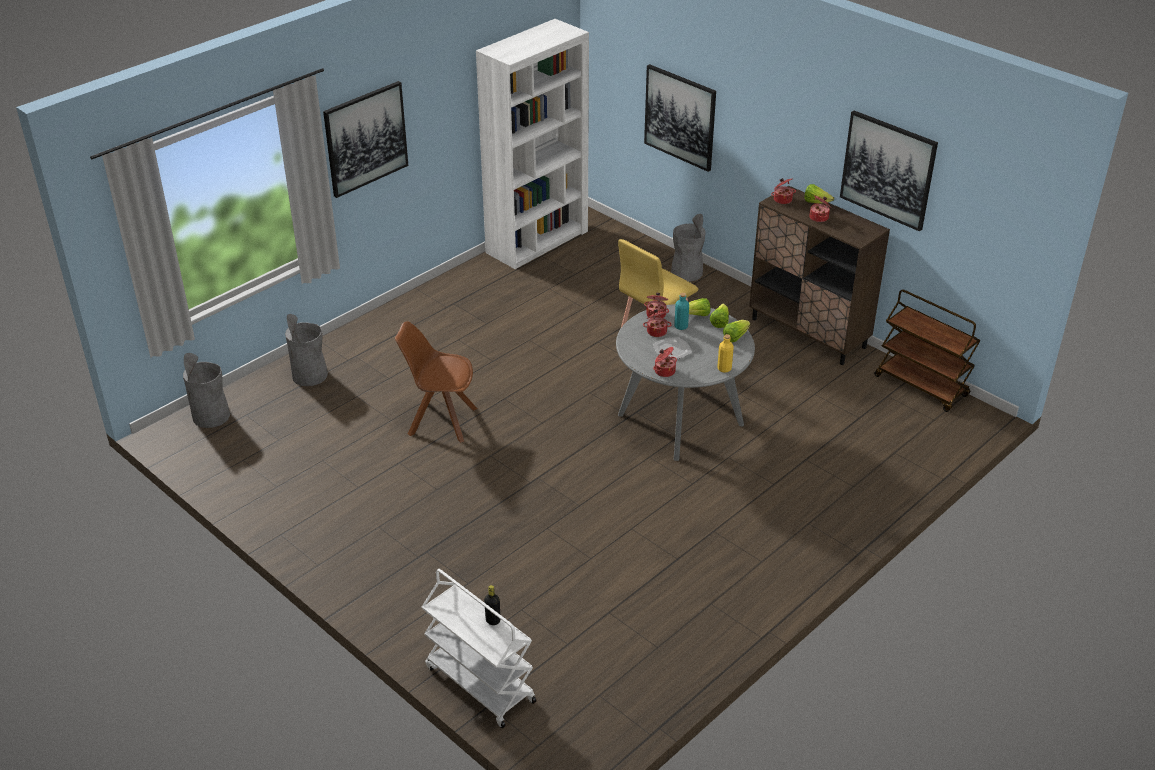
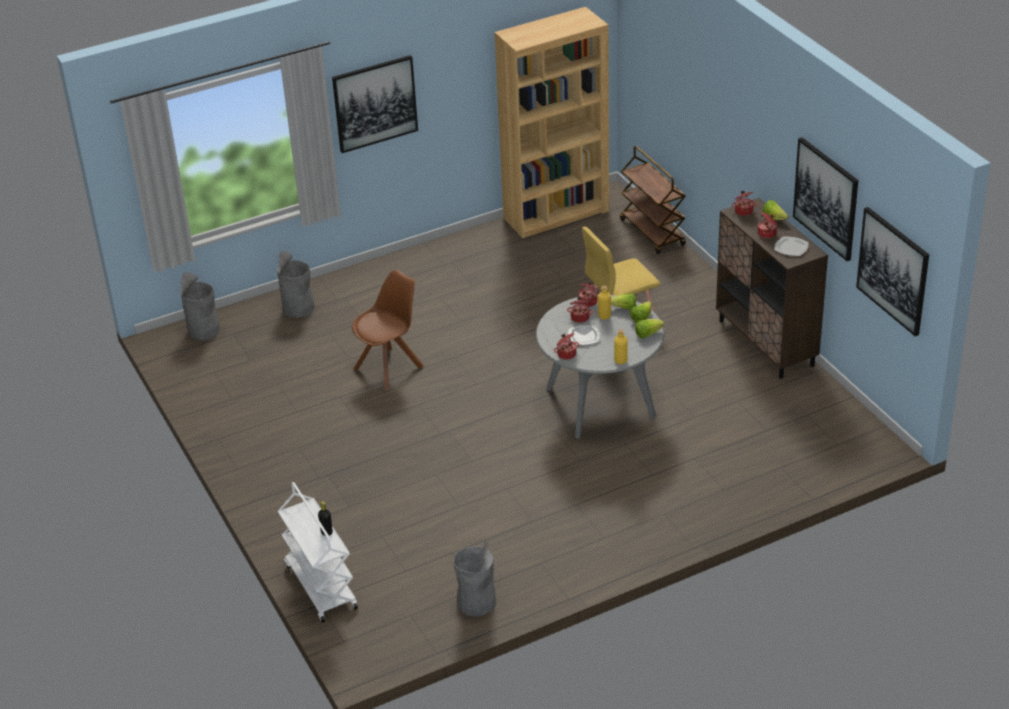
camera: 20 degrees right, 0 degrees up
(440, 421) = (390, 367): brown chair -> brown chair turned 105 degrees clockwise
(537, 242) = (556, 214): white bookcase -> brown bookcase
(680, 117) = (685, 115): picture -> picture (893, 270)
(681, 326) = (604, 316): turquoise bottle -> yellow bottle
(686, 272) = (682, 266): grey trash can -> grey trash can (476, 602)
(850, 228) = (791, 248): none -> plate
(922, 386) = (846, 411): brown cart -> brown cart (653, 233)

